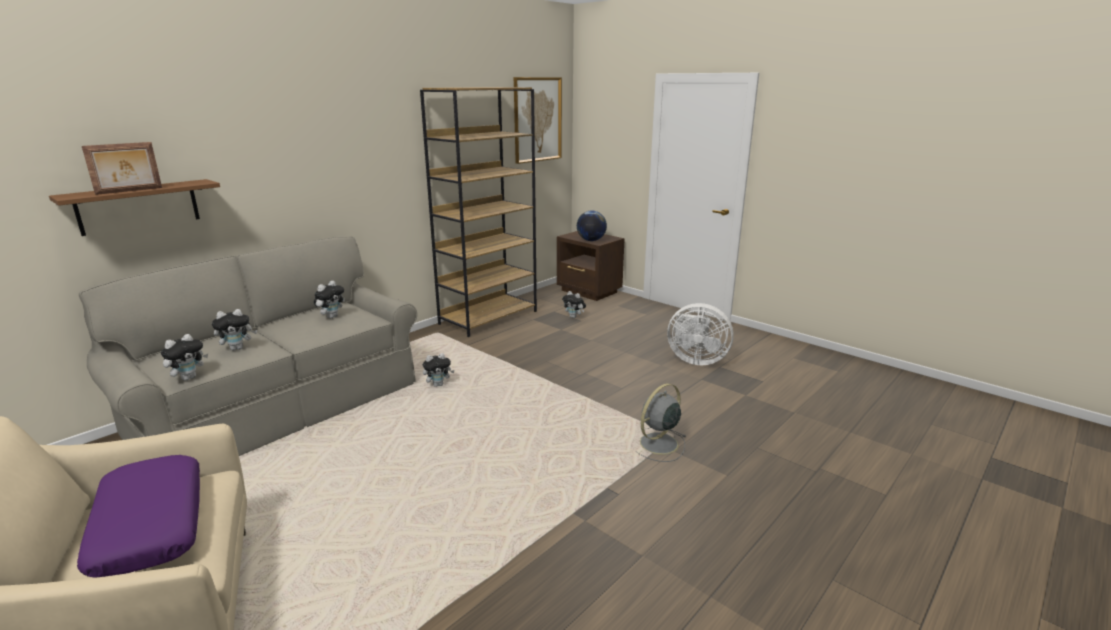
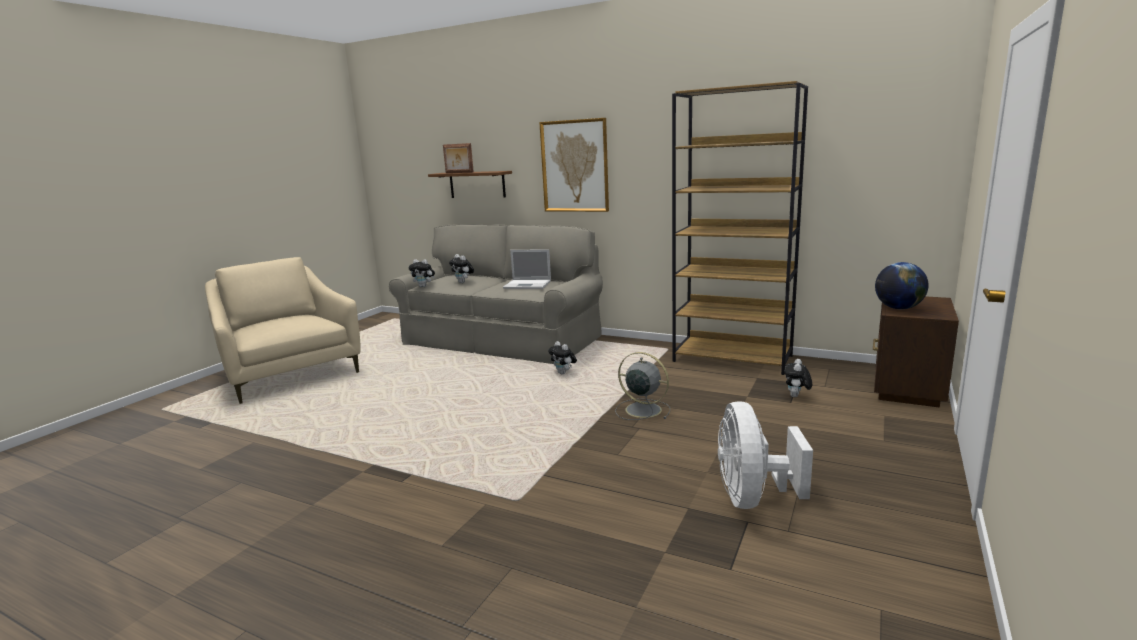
camera: 75 degrees right, 5 degrees down
(149, 525) = (285, 323): purple pillow -> none
(331, 316) = (528, 284): plush toy -> laptop
(537, 119) = (885, 125): picture -> picture (575, 166)
(657, 444) = (496, 492): grey fan -> grey fan (641, 409)

